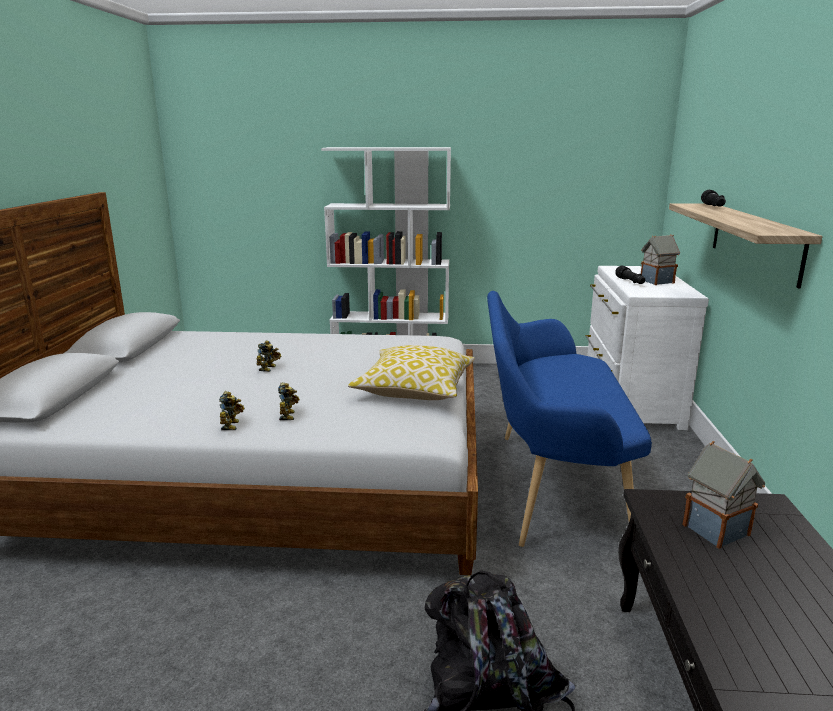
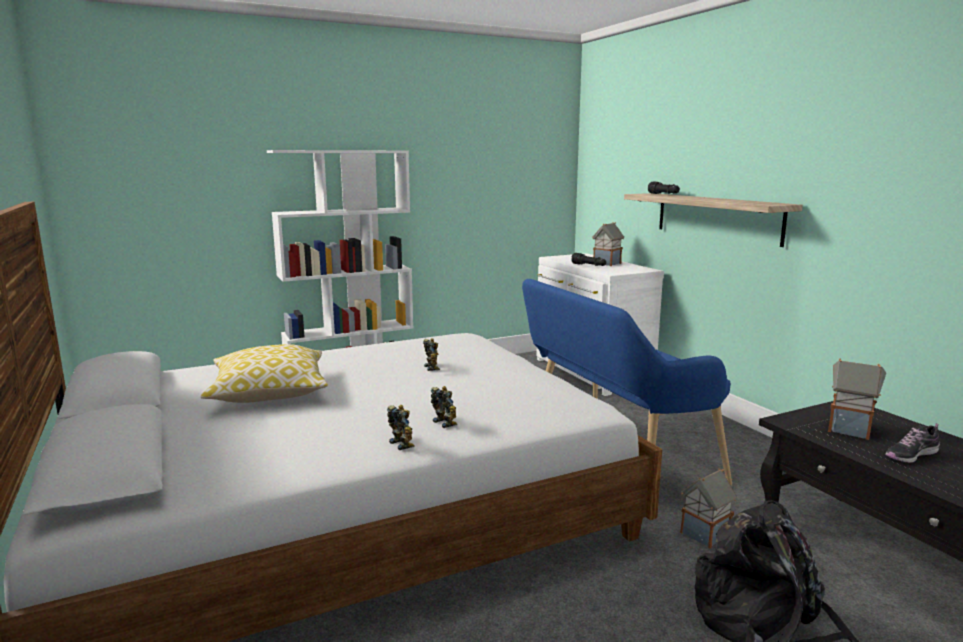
camera: 30 degrees left, 5 degrees down
(269, 368) = (346, 387): toy robot -> toy robot (433, 367)
(415, 389) = (520, 378): pillow -> pillow (269, 392)
(541, 595) = (704, 535): none -> toy house
(744, 582) = (911, 455): none -> shoe

